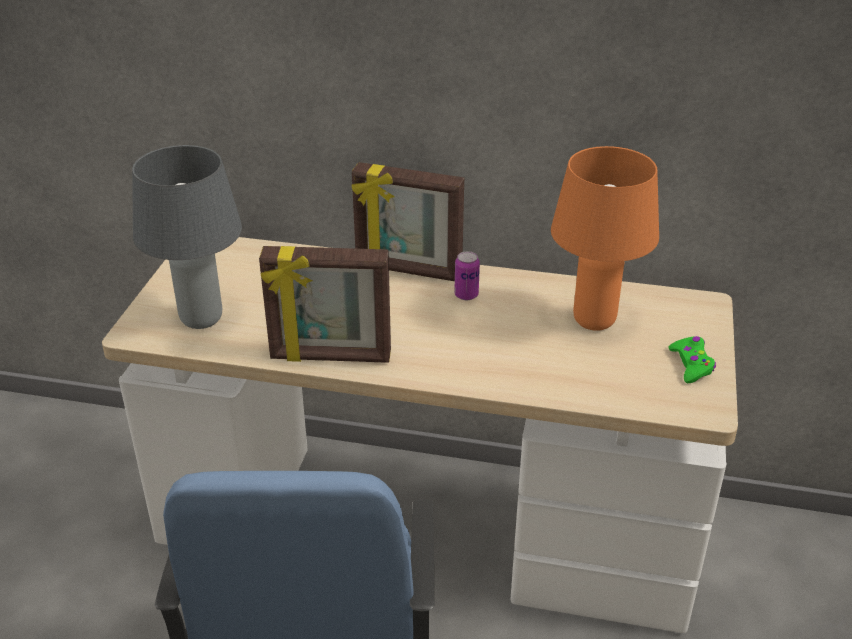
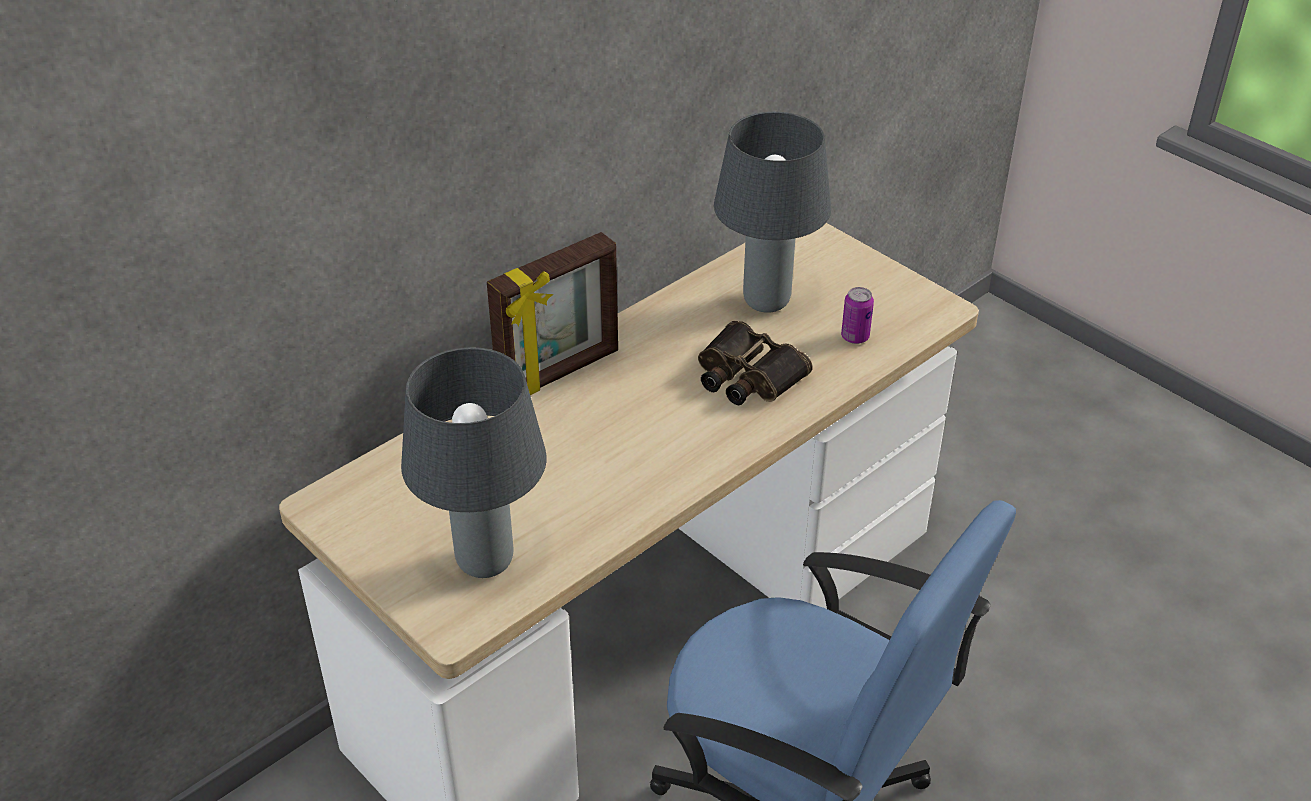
camera: 55 degrees left, 5 degrees up
(330, 357) = (655, 491): picture frame -> none
(466, 295) = (645, 355): can -> can (855, 337)
(497, 346) = (746, 376): none -> binoculars
(592, 321) = (765, 302): orange table lamp -> grey table lamp
(691, 365) = (879, 284): green game controller -> none

